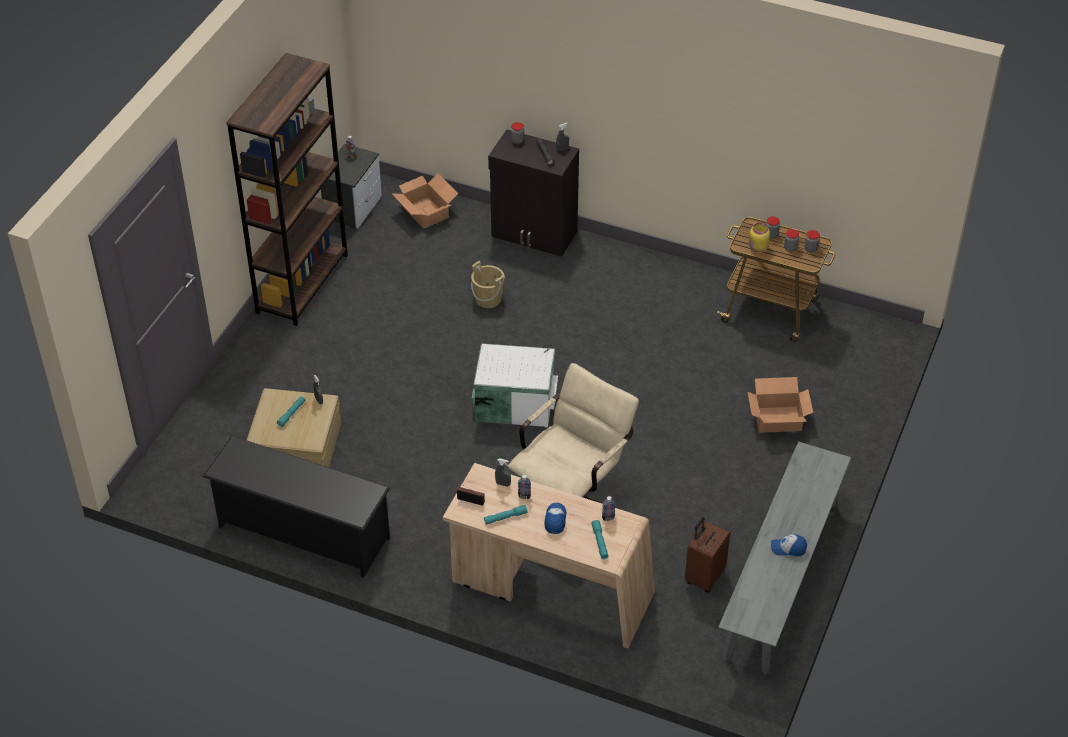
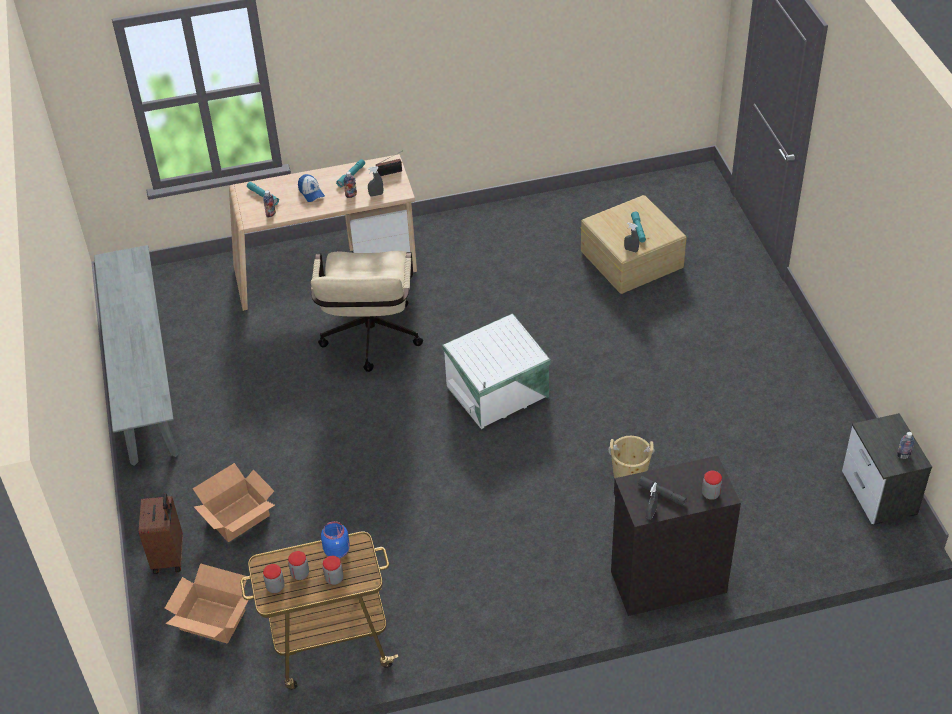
camera: 145 degrees right, 0 degrees up
(302, 283) = (812, 386): brown bookcase -> none
(303, 532) = (551, 210): black shoe rack -> none
(426, 212) = (805, 536): cardboard box -> cardboard box (213, 620)
(704, 577) = (211, 344): brown suitcase -> brown suitcase (169, 556)
(757, 247) = (337, 550): yellow jar -> blue jar
(788, 548) = (125, 324): cap -> none

